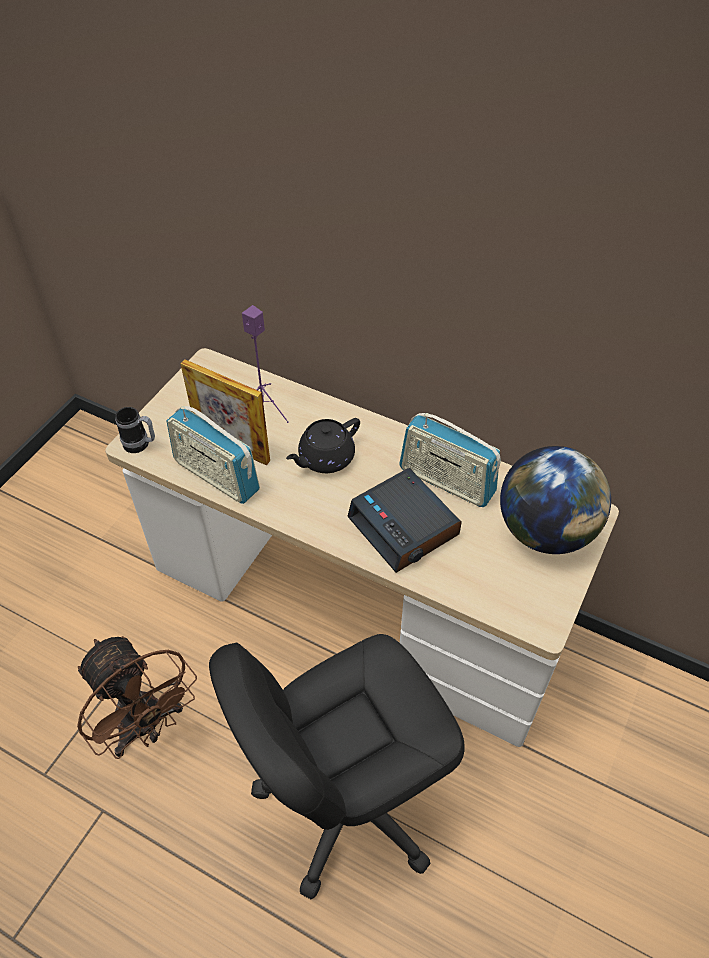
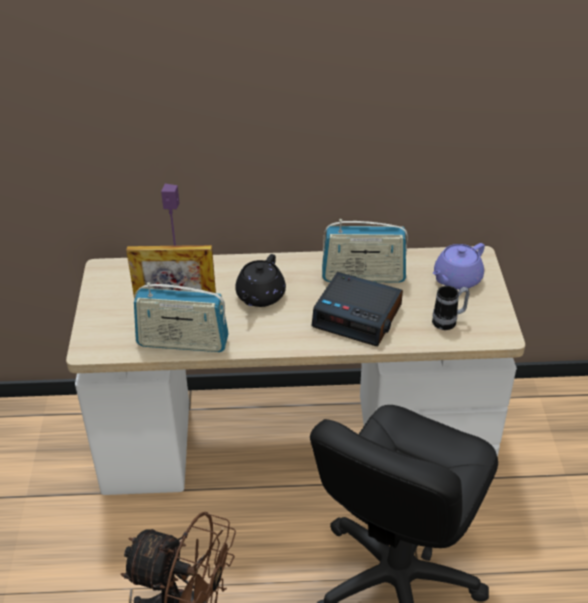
camera: 30 degrees left, 10 degrees down
(141, 445) = (97, 347): mug -> mug (449, 322)
(545, 531) = (456, 279): globe -> purple teapot

